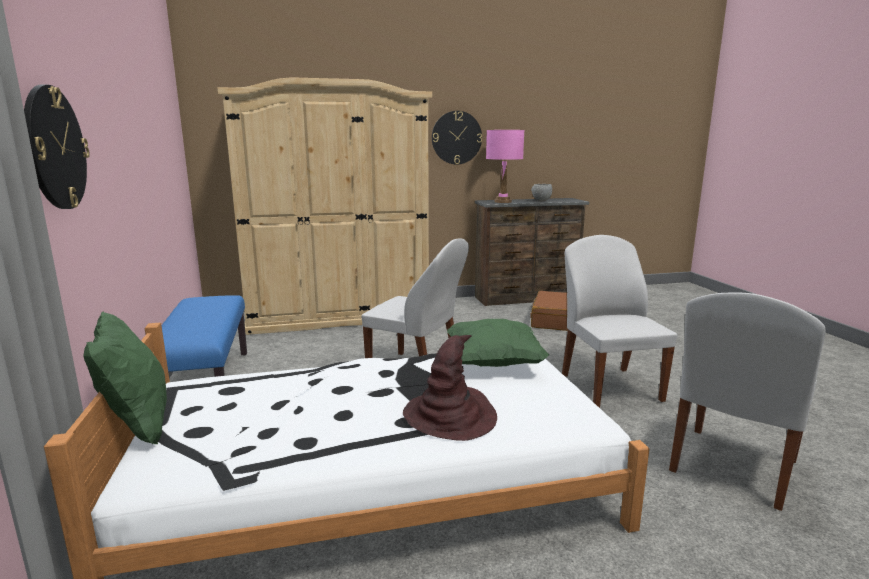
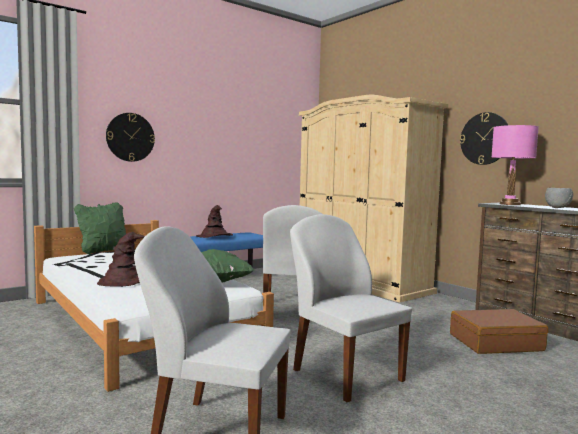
camera: 65 degrees right, 10 degrees down
(199, 320) = (214, 236): none -> brown hat
(609, 386) = (345, 374): white chair -> white chair turned 90 degrees counterclockwise

